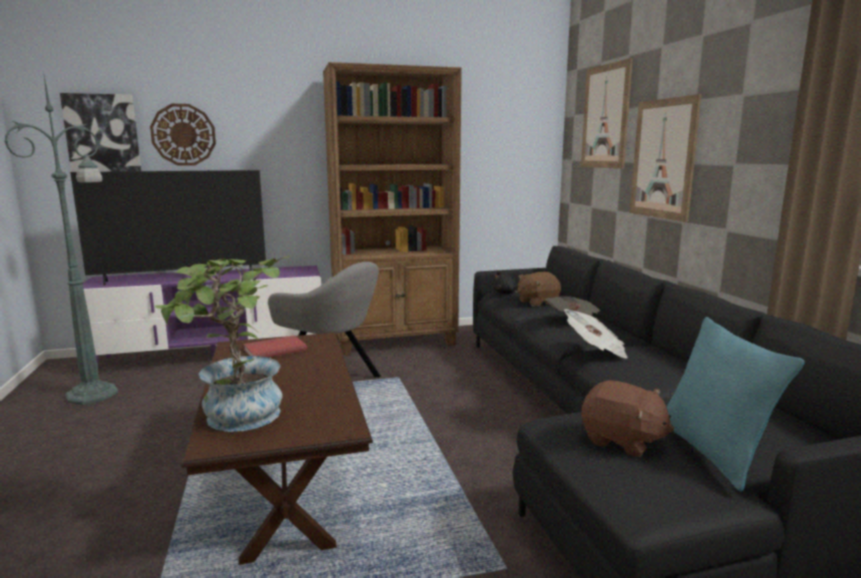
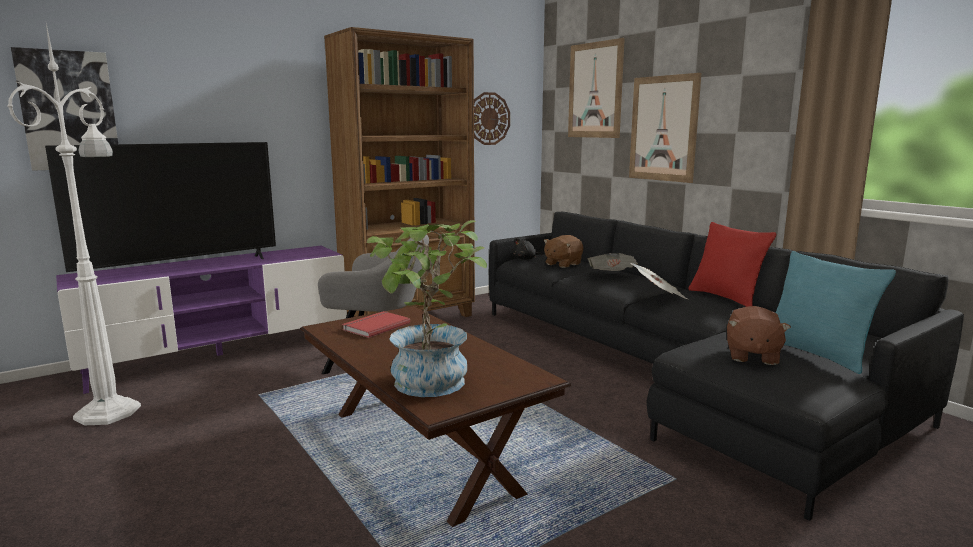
camera: 20 degrees left, 0 degrees up
(95, 393) = (110, 411): green floor lamp -> white floor lamp
(183, 135) = (169, 102): wall clock -> wall clock (489, 118)
(622, 441) = (751, 356): brown plush toy -> brown plush toy turned 90 degrees clockwise
(682, 361) = (725, 297): none -> red pillow

